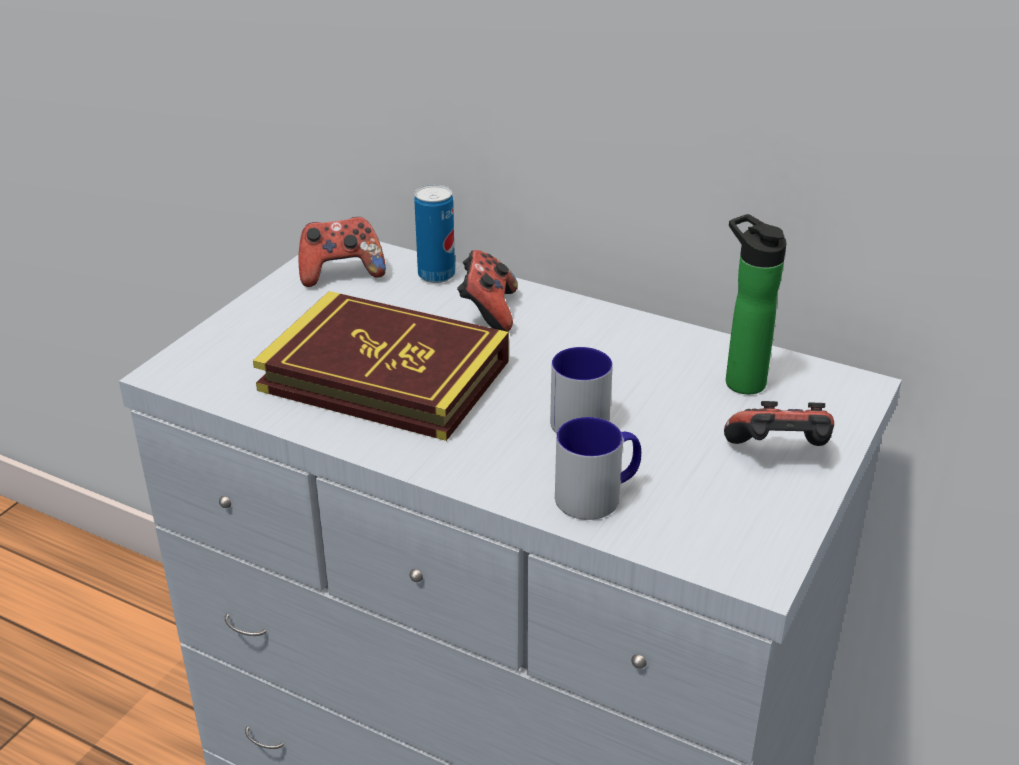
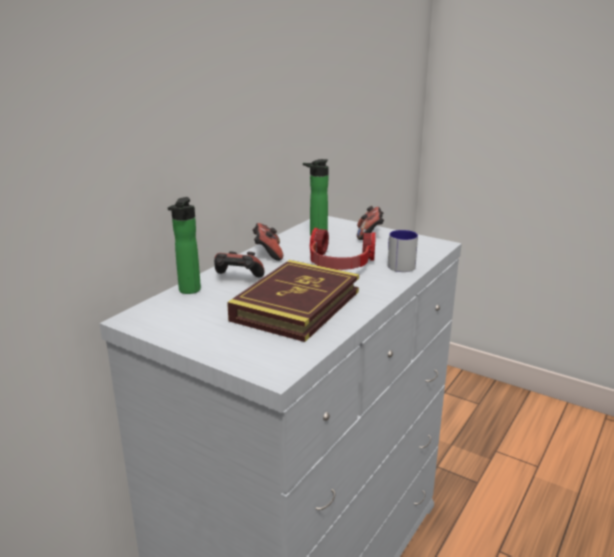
camera: 85 degrees left, 10 degrees down
(341, 273) = (169, 319): game controller -> game controller (267, 253)
(436, 275) = (188, 291): can -> bottle
(580, 416) = (340, 264): mug -> headphones

